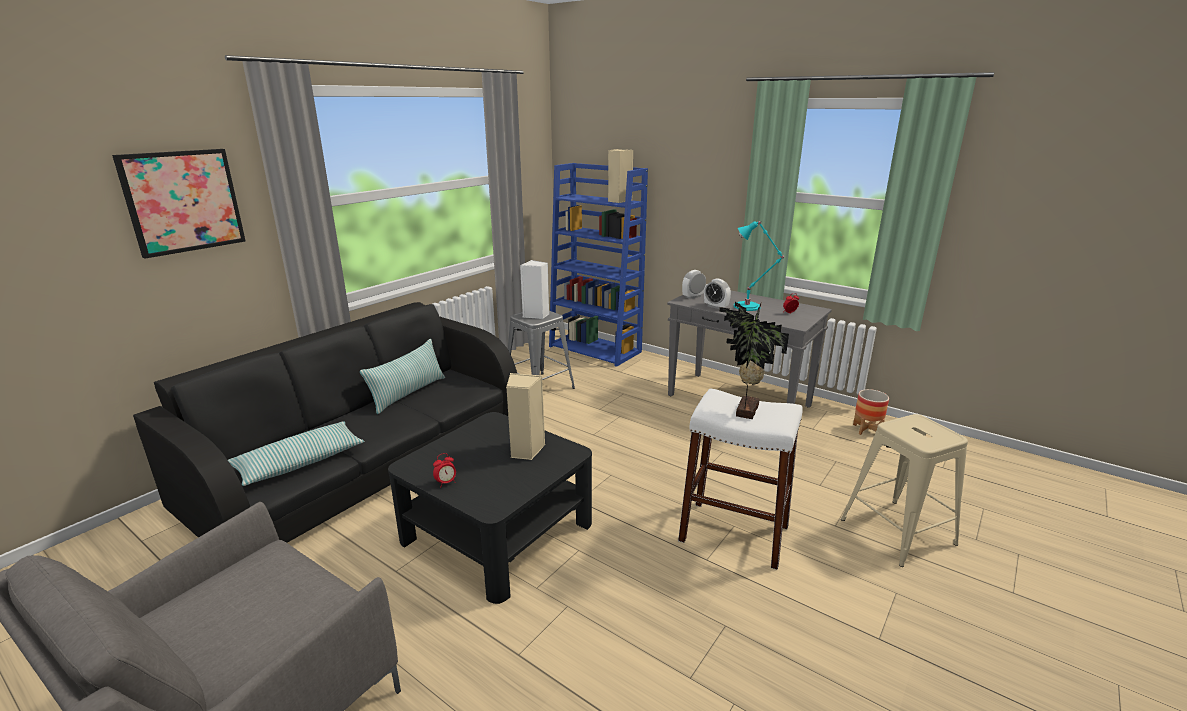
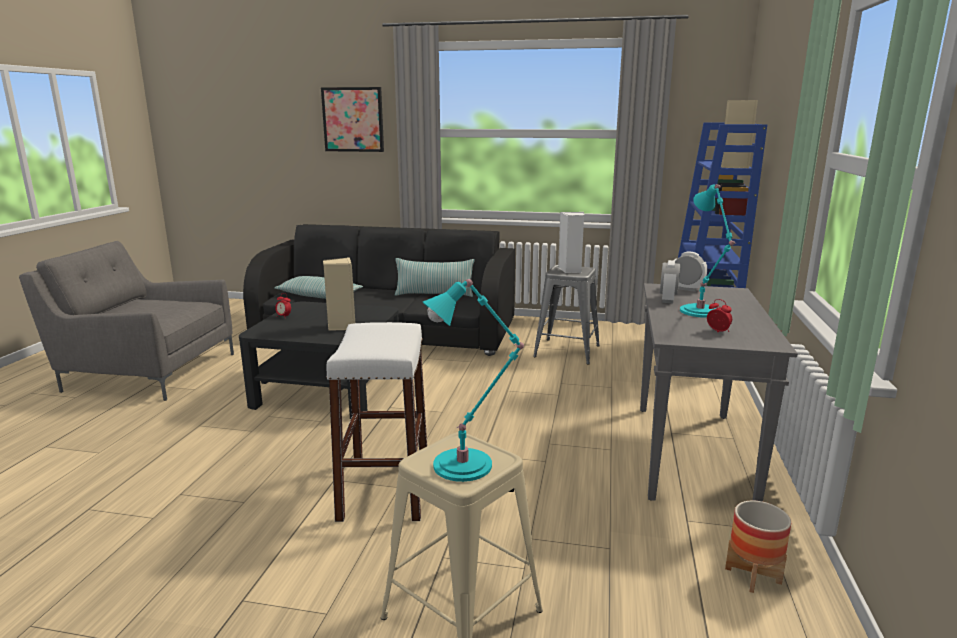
camera: 65 degrees right, 5 degrees down
(744, 410) = (374, 339): potted plant -> none
(928, 430) = (467, 464): none -> turquoise table lamp

